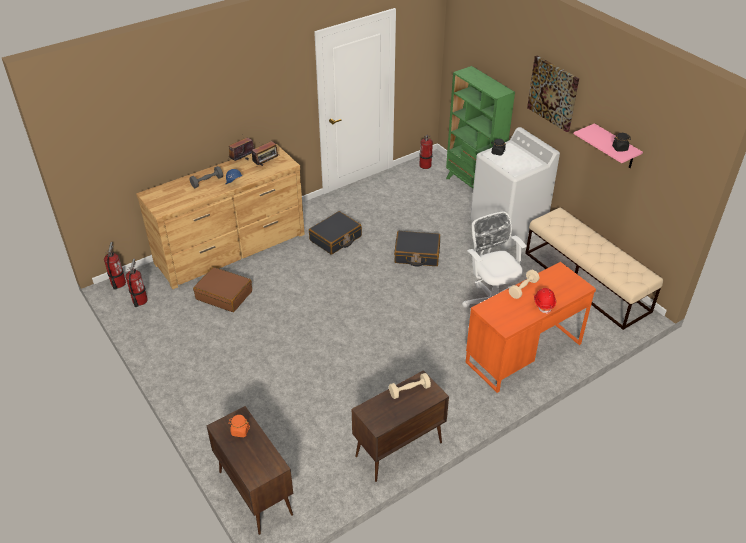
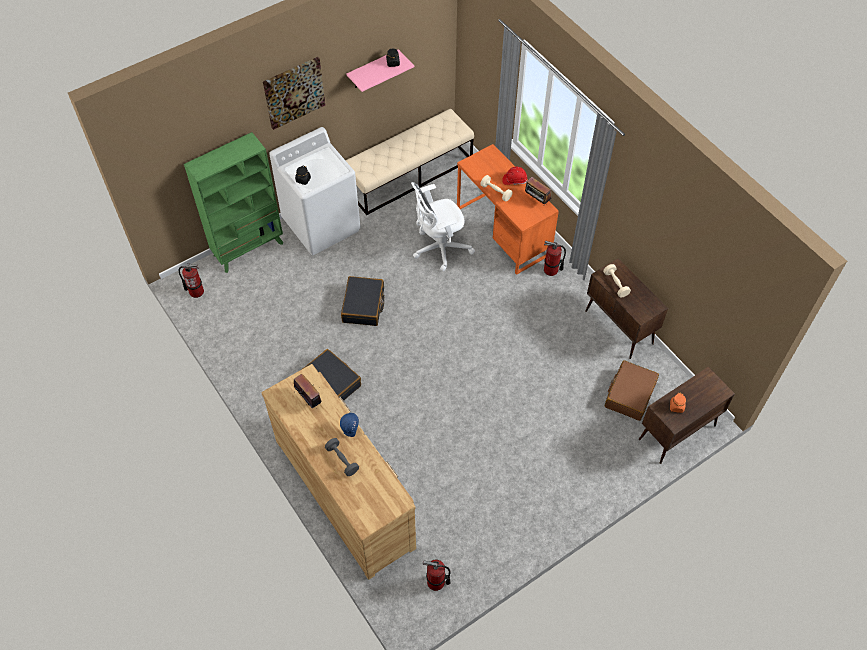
camera: 90 degrees left, 15 degrees up
(118, 283) = (405, 615): fire extinguisher -> fire extinguisher (551, 270)
(224, 295) = (426, 490): brown suitcase -> brown suitcase (629, 394)
(242, 160) = (298, 426): radio -> radio (536, 200)

